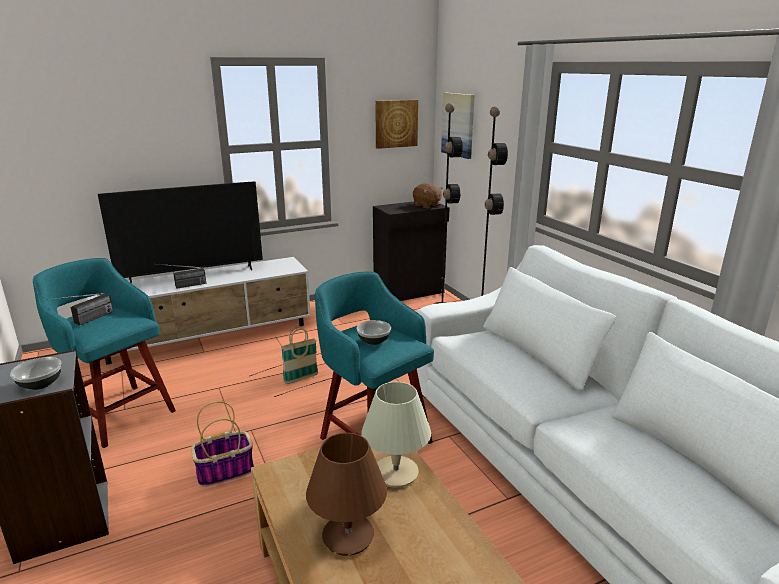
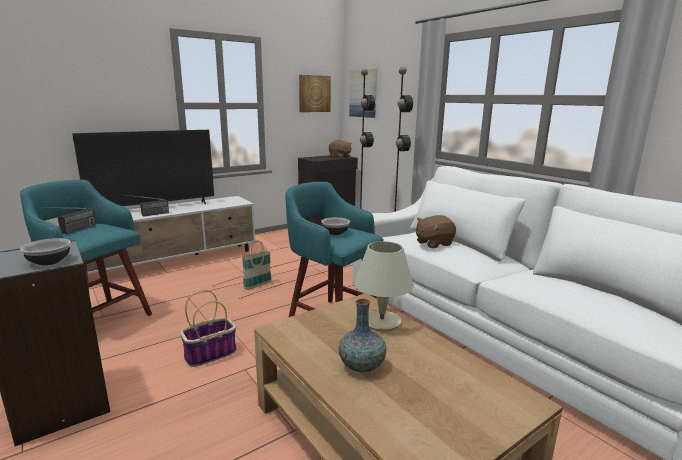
camera: 10 degrees left, 5 degrees down
(349, 536) = (362, 366): brown table lamp -> vase
(500, 357) = (433, 243): none -> brown plush toy

